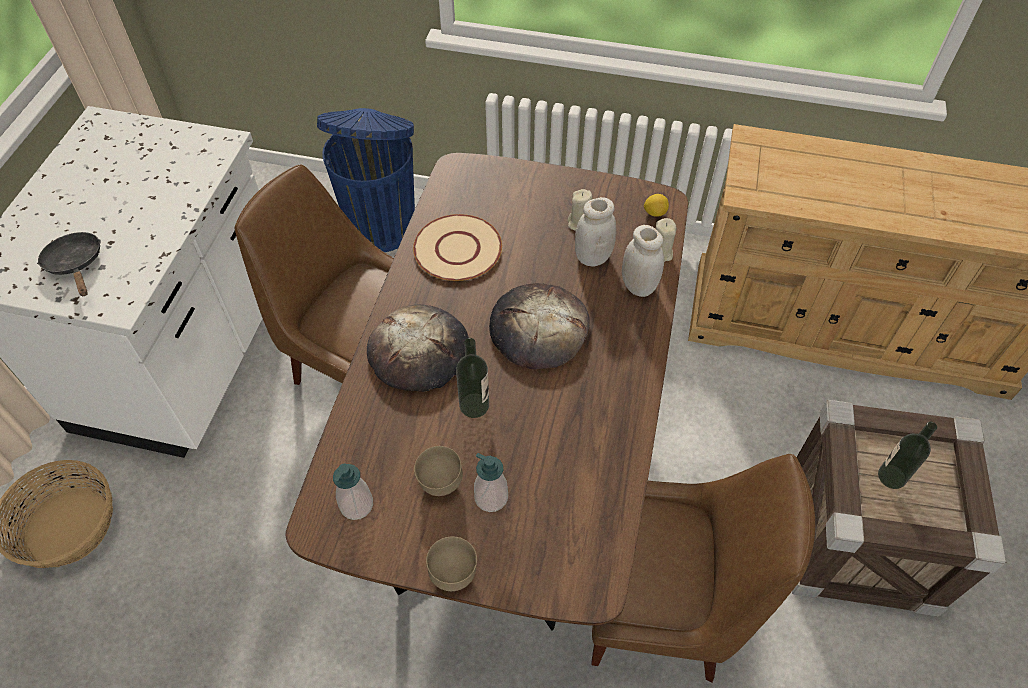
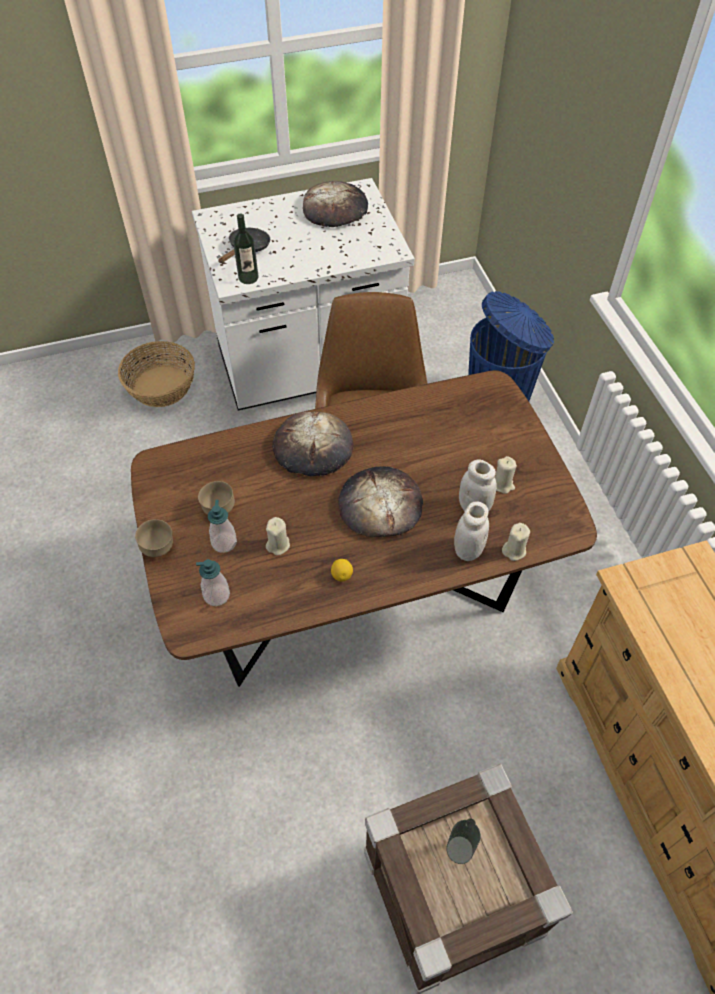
camera: 60 degrees right, 0 degrees up
(102, 157) = (335, 209): none -> bread
(356, 505) = (178, 475): soap dispenser -> soap dispenser (216, 595)
(457, 250) = (416, 424): beige plate -> none
(474, 405) = (289, 498): bottle -> bottle (248, 277)
(529, 444) = (278, 545): none -> beige candle
(655, 213) = (555, 529): lemon -> lemon (342, 575)
(662, 608) = (296, 755): brown chair -> none

